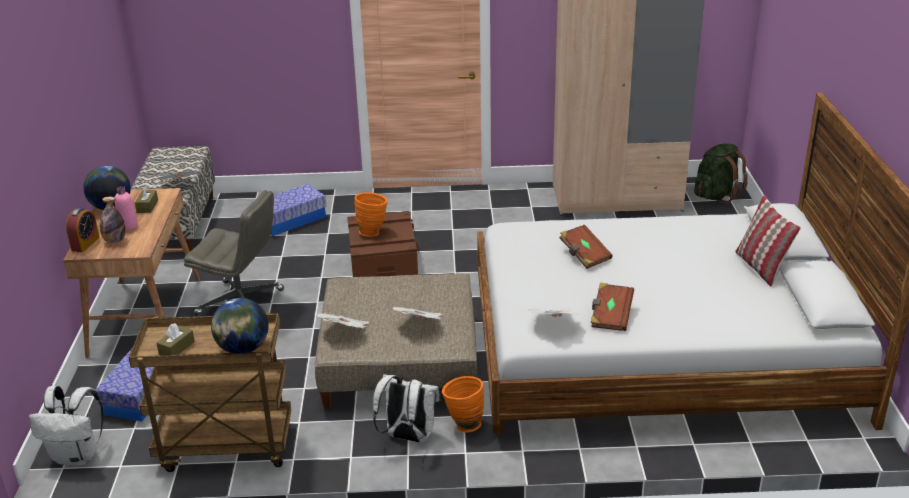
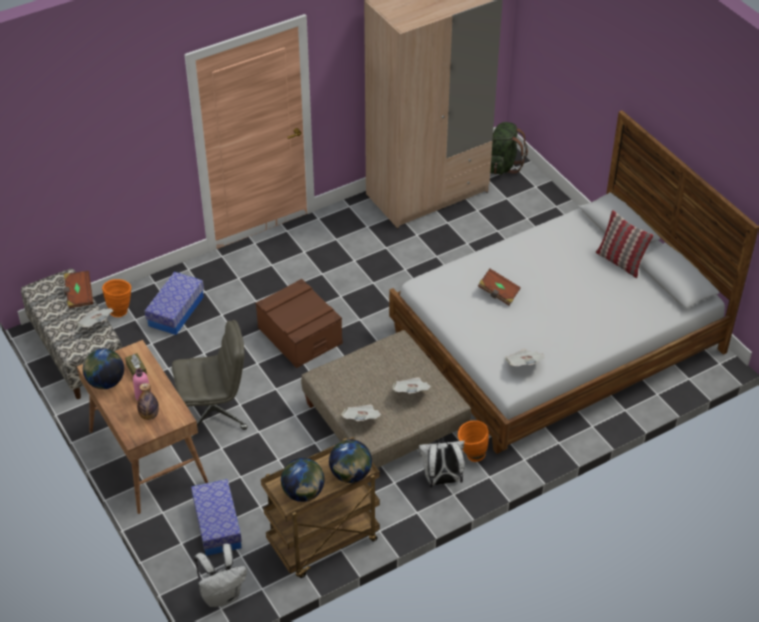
camera: 30 degrees left, 15 degrees up
(85, 244) = (128, 427): alarm clock -> none
(176, 348) = (303, 493): brown tissue box -> globe
(373, 232) = (292, 312): orange vase -> orange vase (120, 310)
(610, 316) = (554, 344): brown book -> brown book (78, 295)

